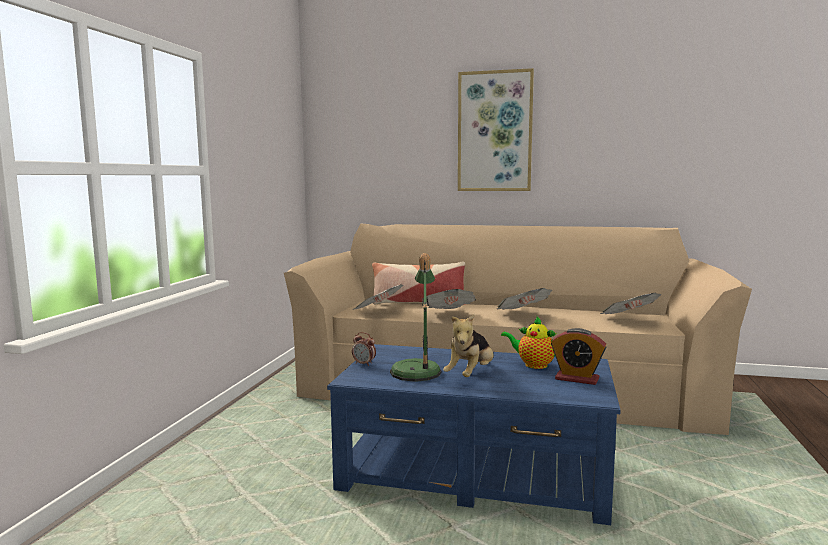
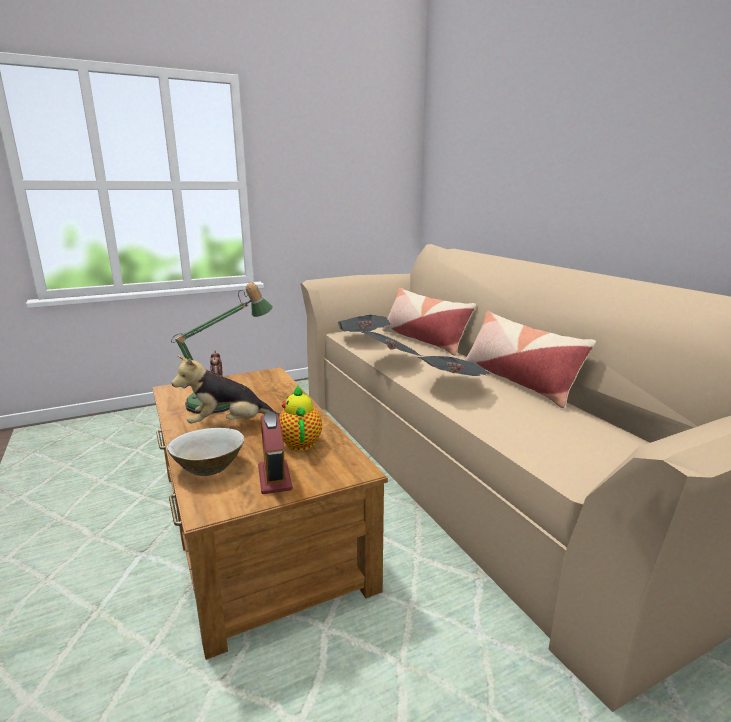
camera: 50 degrees right, 10 degrees up
(475, 473) = (256, 526): blue coffee table -> brown coffee table
(495, 131) = (581, 126): picture -> none
(535, 306) = (518, 381): none -> pillow
(537, 390) = (209, 467): none -> beige bowl
(628, 319) = (569, 443): newspaper -> none

